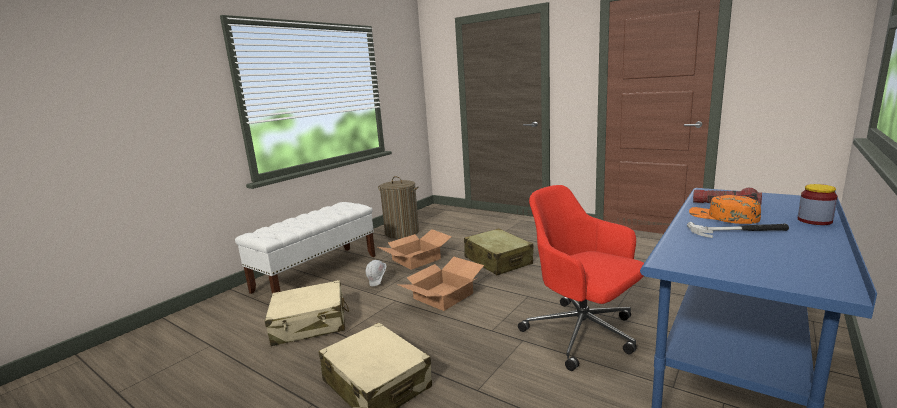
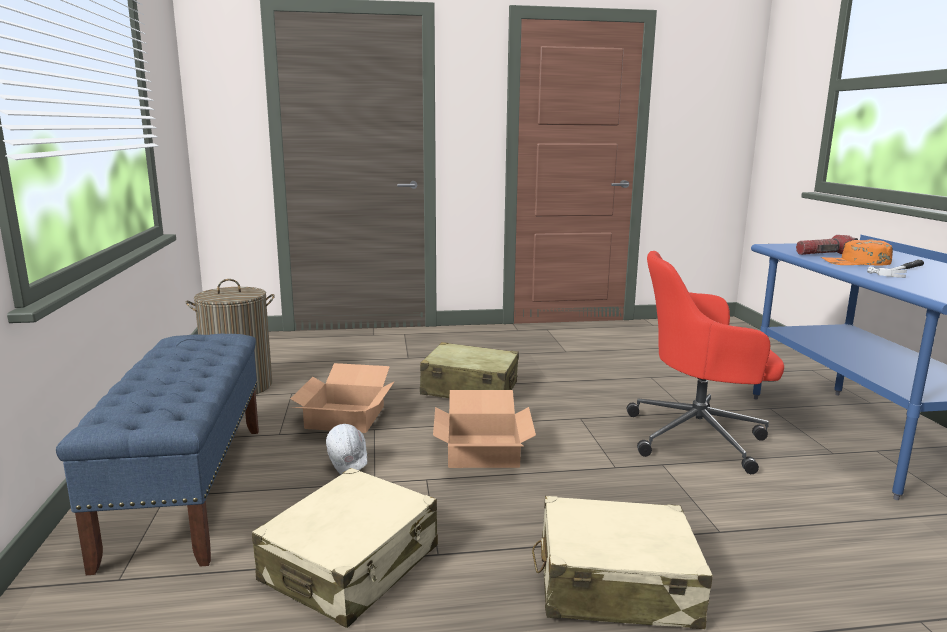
camera: 45 degrees left, 0 degrees up
(317, 273) = (188, 489): white bench -> blue bench
(814, 221) = (908, 258): jar -> none

